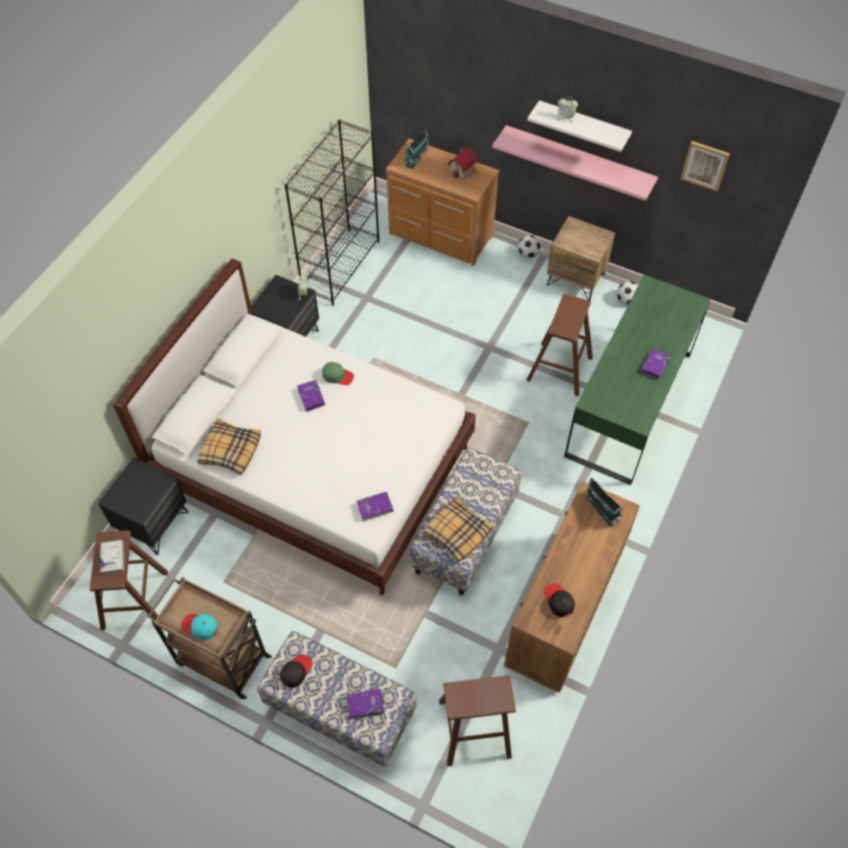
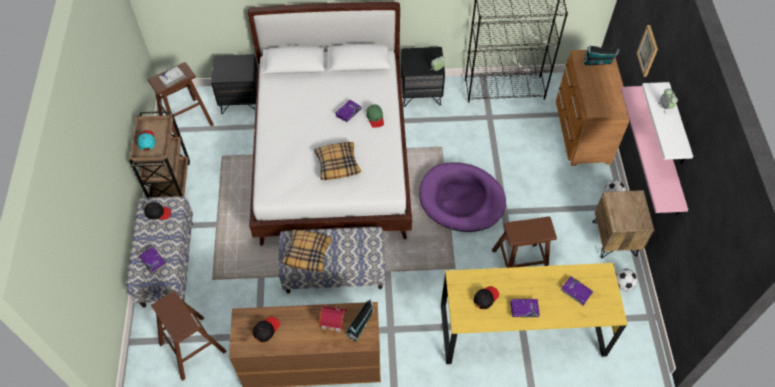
camera: 60 degrees right, 0 degrees up
(230, 451) = (280, 93): pillow -> pillow (337, 164)
(375, 507) = (284, 189): purple book -> purple book (576, 292)
(451, 375) = (461, 199): none -> purple dog bed
(464, 170) = (611, 95): toy house -> toy house (333, 323)
(625, 389) = (485, 298): none -> black cap
(629, 403) = (522, 330): green desk -> yellow desk
(705, 165) = (710, 228): picture -> picture (648, 51)

